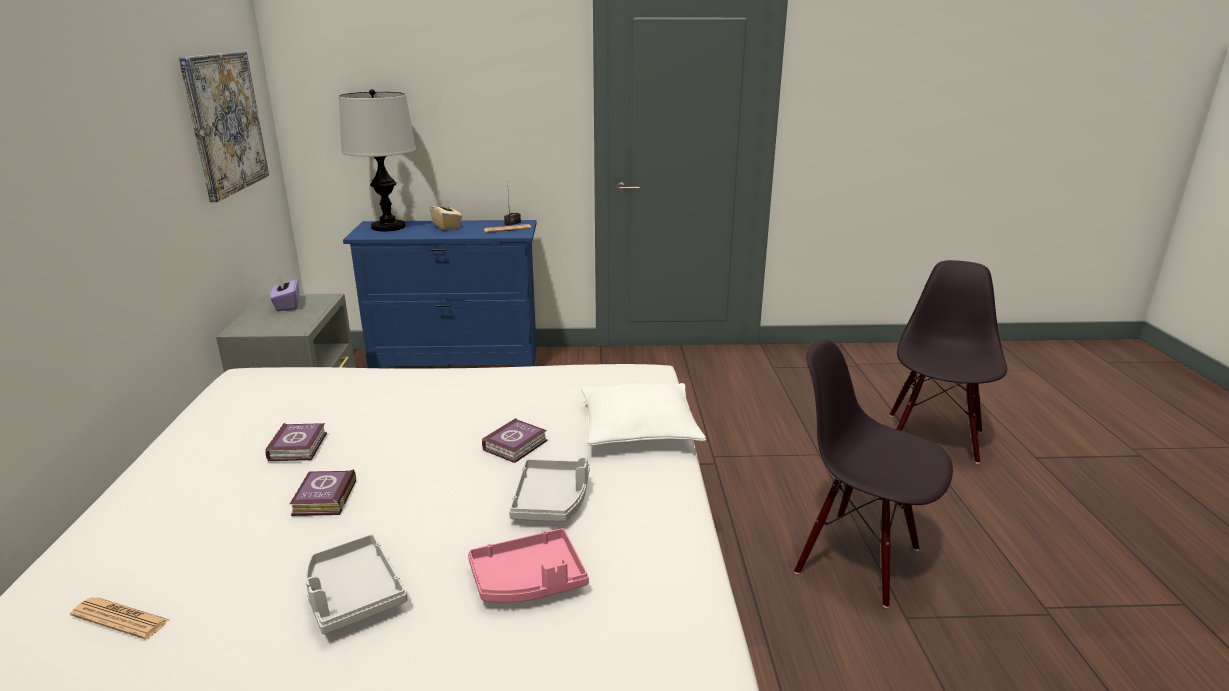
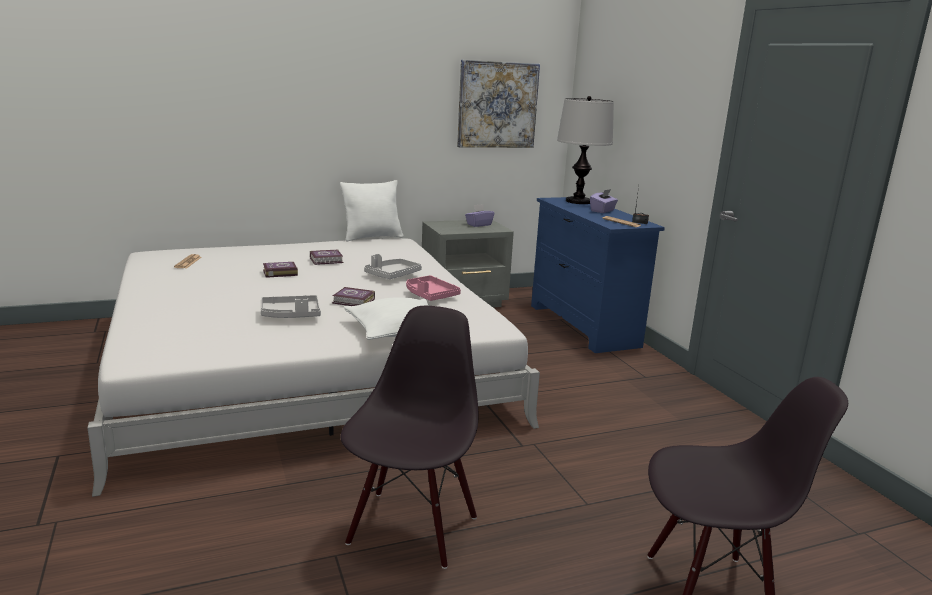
camera: 70 degrees right, 5 degrees down
(198, 394) = (372, 237): none -> white pillow
(352, 595) = (199, 288): grey tray -> grey tray (392, 275)
(447, 226) = (602, 211): beige tissue box -> purple tissue box
(529, 580) = (212, 318): pink tray -> pink tray (430, 295)

